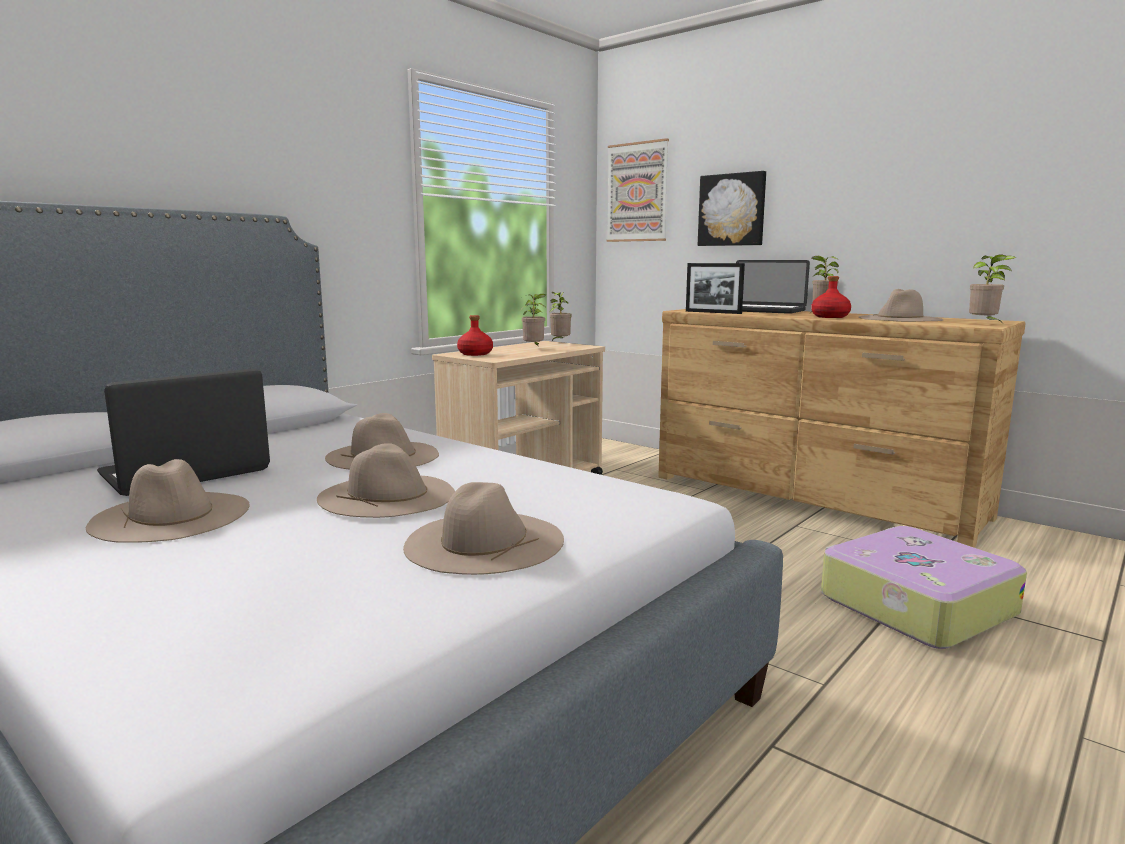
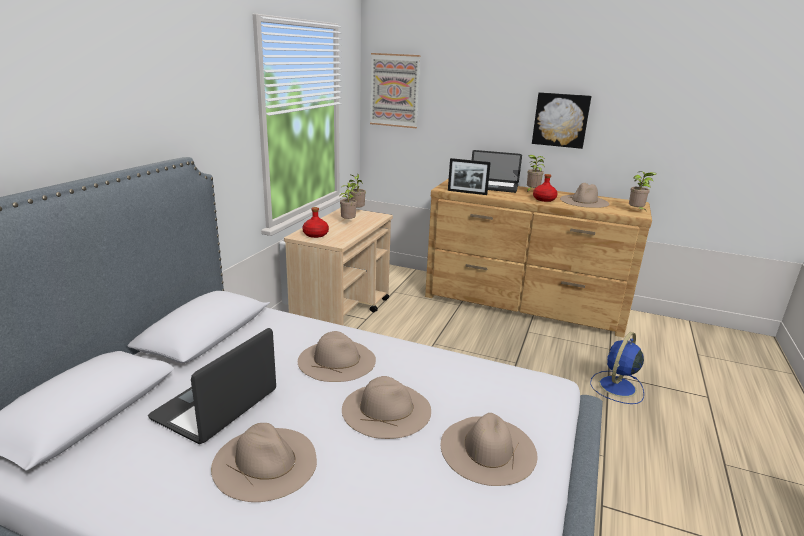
camera: 20 degrees left, 10 degrees up
(732, 210) = (467, 112): picture -> picture (561, 120)
(914, 605) = (616, 387): suitcase -> blue fan

